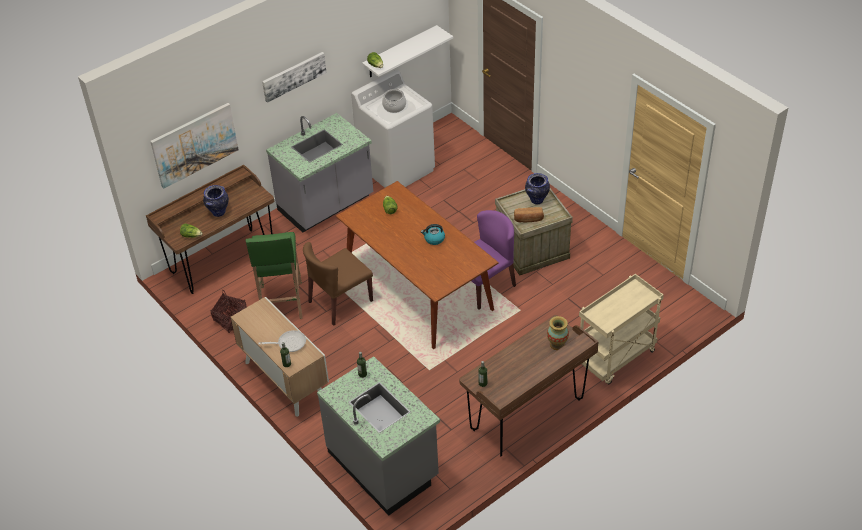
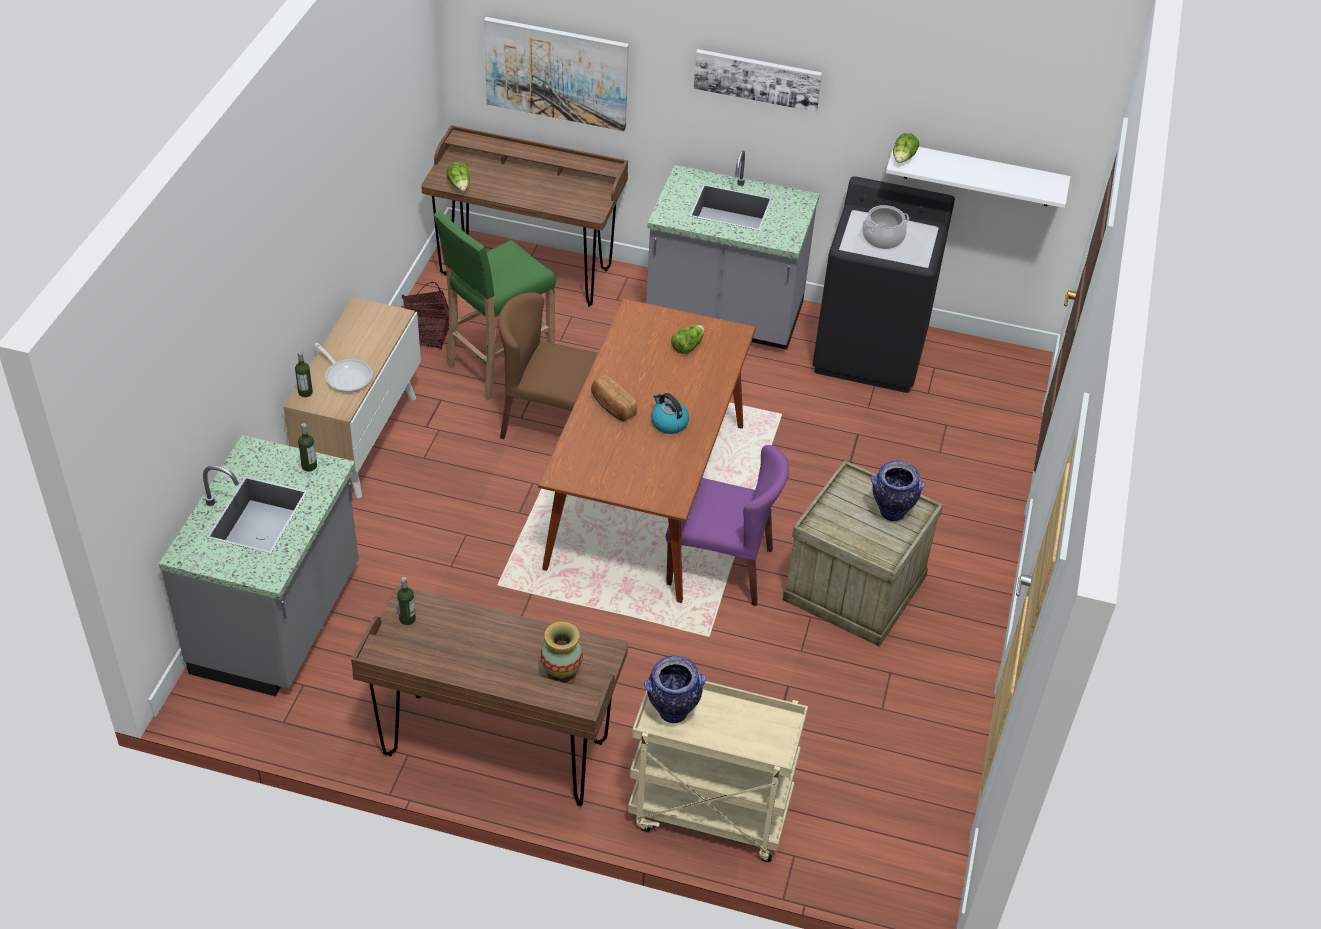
camera: 50 degrees right, 0 degrees up
(218, 213) = (524, 188): vase -> vase (672, 713)
(397, 168) = (871, 352): white washing machine -> black washing machine
(528, 219) = (838, 522): bread -> bread (612, 407)

